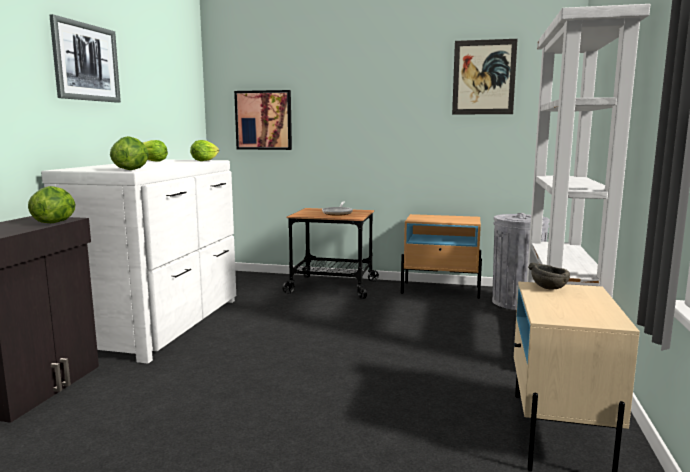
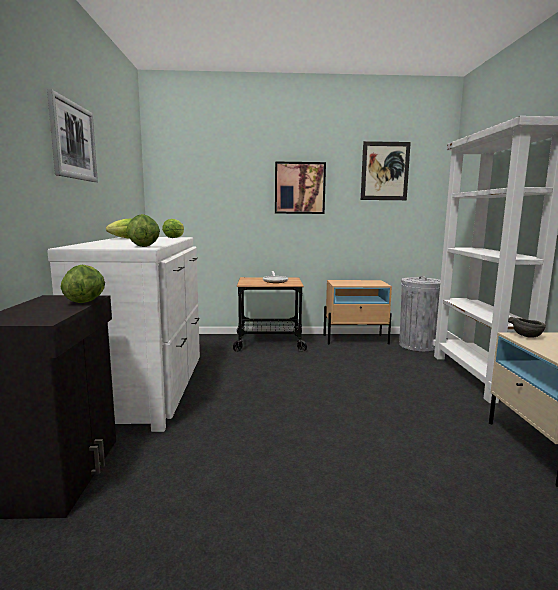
camera: 15 degrees left, 0 degrees up
(263, 120) = (200, 202): picture -> picture (299, 188)

